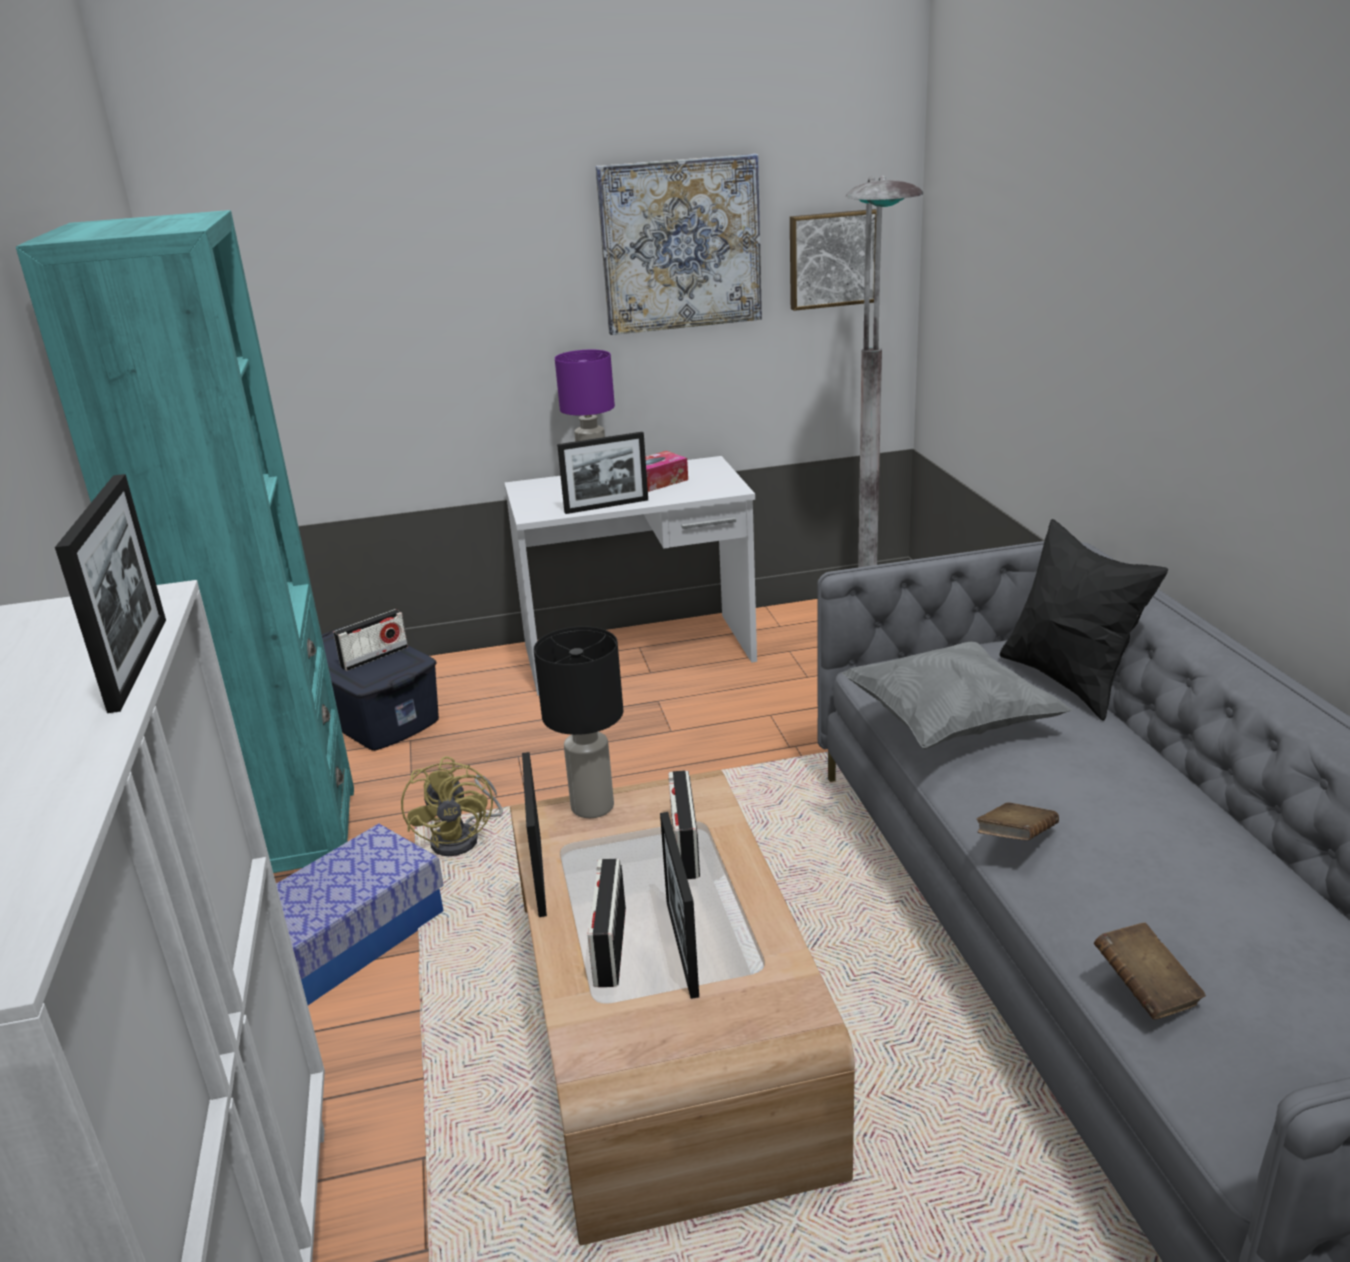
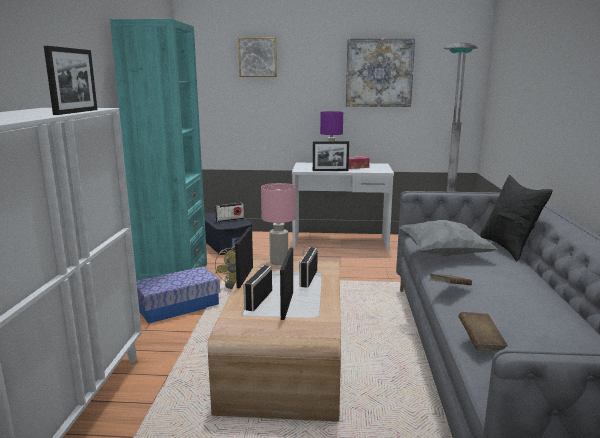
camera: 15 degrees right, 10 degrees down
(592, 807) = (279, 262): black table lamp -> pink table lamp
(832, 259) = (445, 84): picture -> picture (258, 57)

